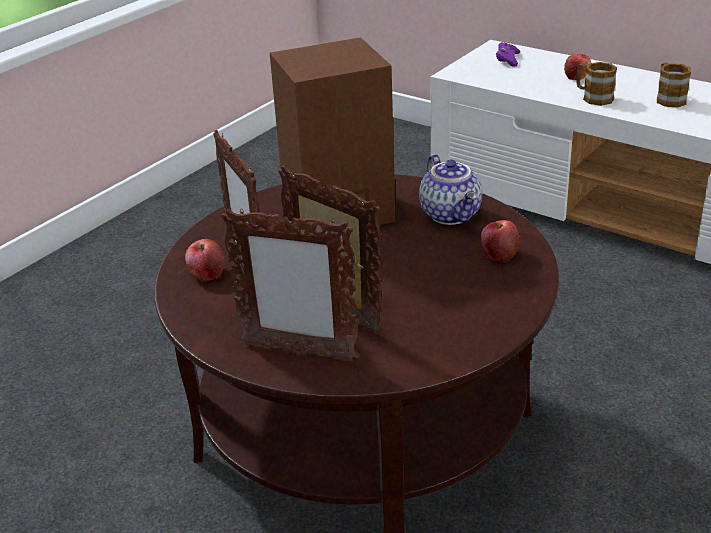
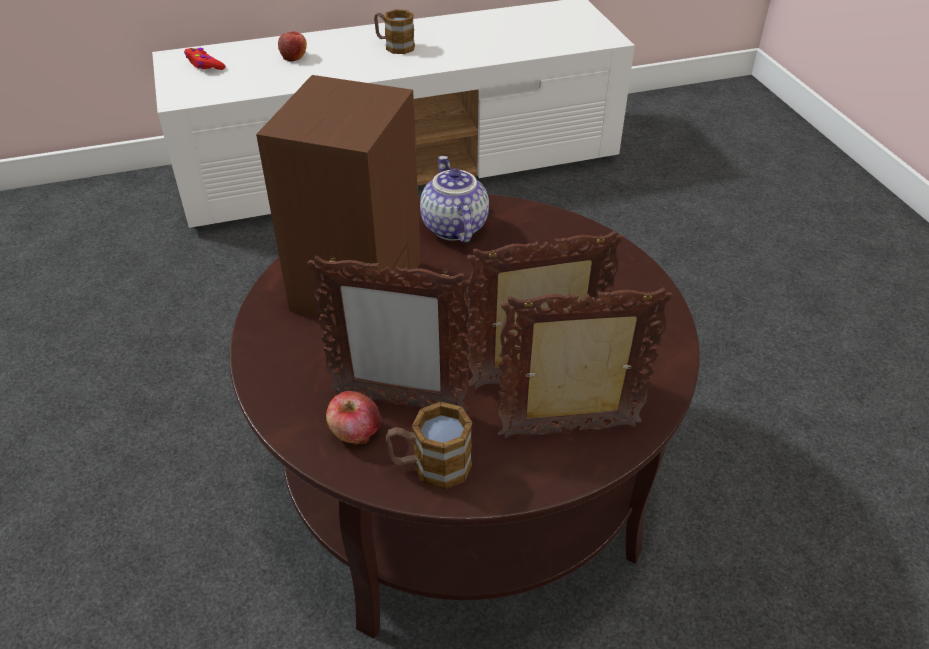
camera: 55 degrees left, 10 degrees up
(298, 351) = (570, 432): picture frame -> picture frame turned 150 degrees counterclockwise
(452, 215) = (452, 227): teapot -> teapot turned 120 degrees counterclockwise
(499, 254) = (545, 237): apple -> none
(507, 59) = (204, 65): purple game controller -> red game controller
(593, 97) = (338, 70): mug -> mug (430, 466)

